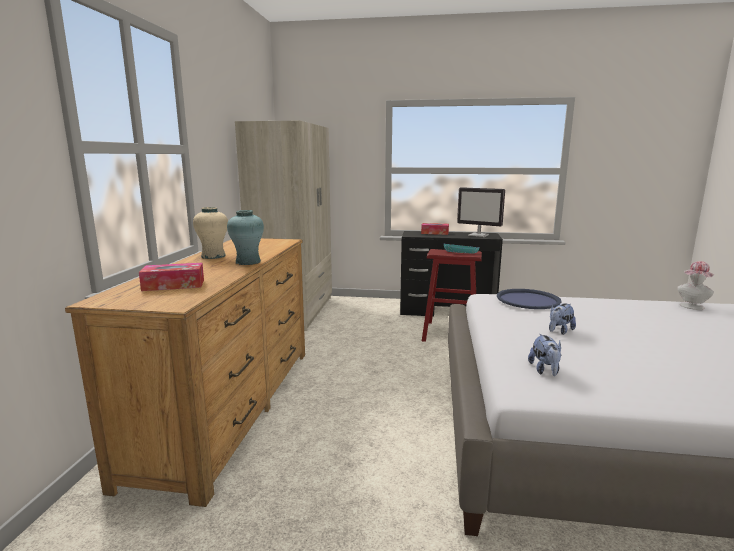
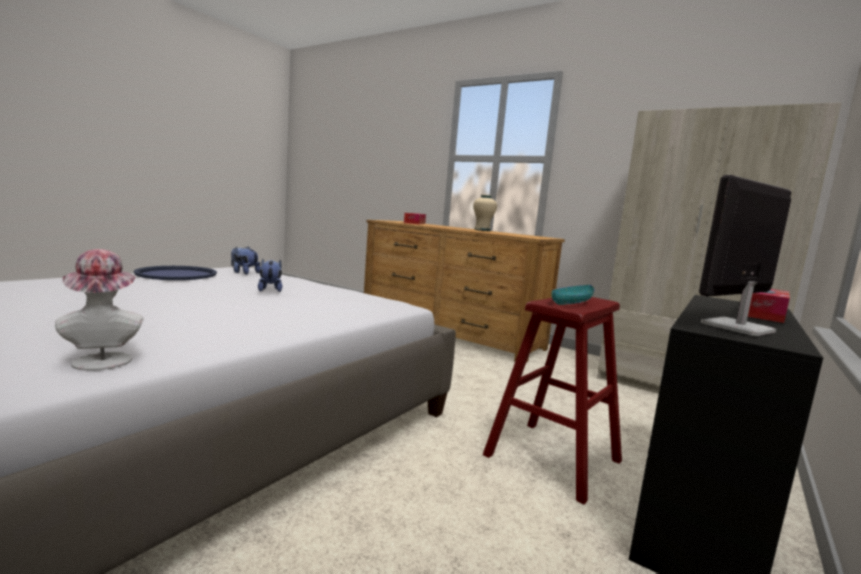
camera: 115 degrees right, 5 degrees down
(248, 262) = (453, 228): turquoise vase -> none
(528, 300) = (352, 303): blue tray -> blue tray (177, 274)

